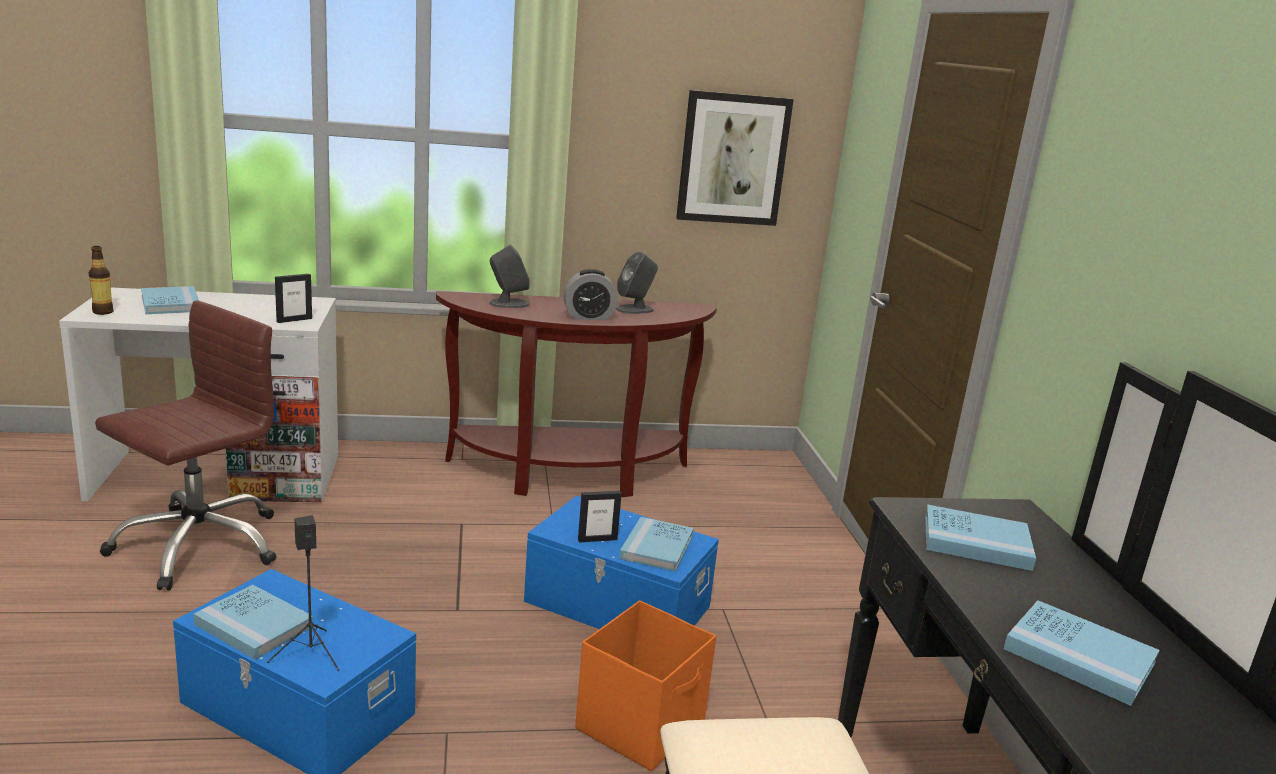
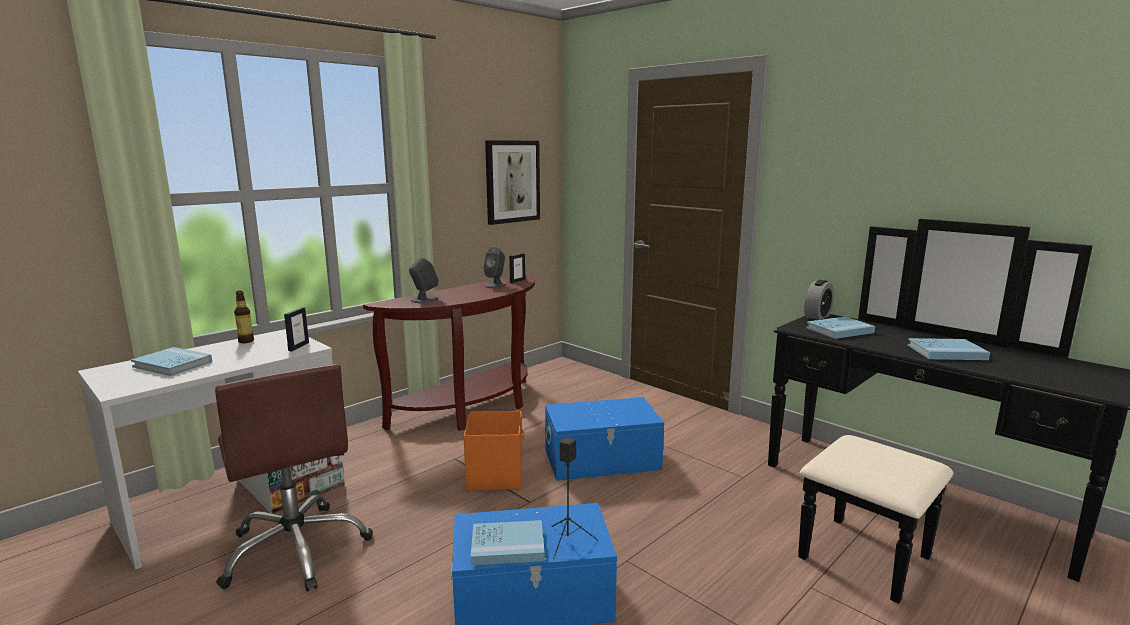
camera: 35 degrees left, 5 degrees down
(103, 312) = (127, 385): bottle -> bottle (246, 341)
(198, 545) = (296, 549): brown office chair -> brown office chair turned 150 degrees clockwise
(588, 317) = (483, 294): alarm clock -> alarm clock (817, 316)
(597, 539) = (595, 420): picture frame -> picture frame (517, 281)
(642, 724) = (700, 505): orange storage box -> orange storage box (495, 475)
(657, 547) = (626, 411): blue book -> none

